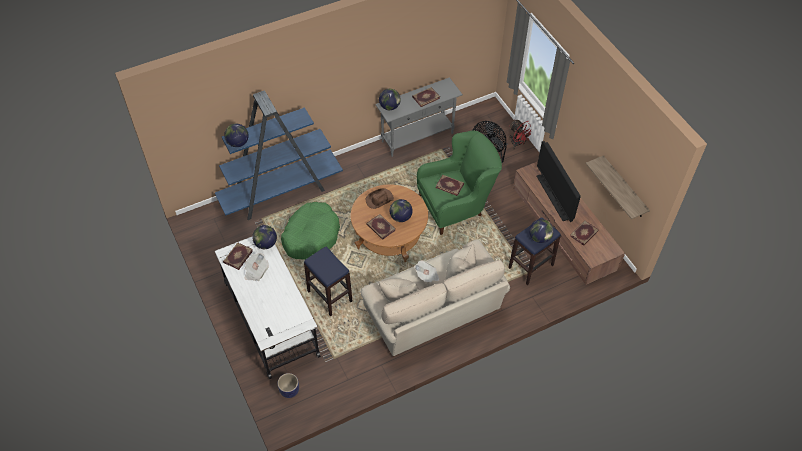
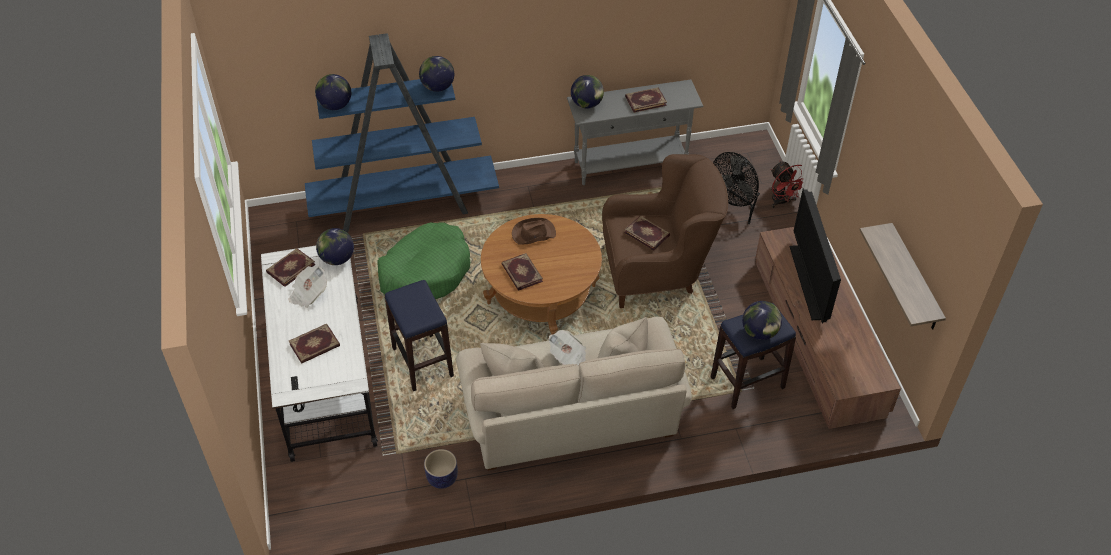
camera: 15 degrees right, 5 degrees down
(289, 391) = (314, 485): planter -> planter (442, 478)
(401, 217) = (557, 265): globe -> globe (438, 87)
(456, 205) = (658, 271): green armchair -> brown armchair
(584, 234) = (841, 346): book -> book (315, 345)

